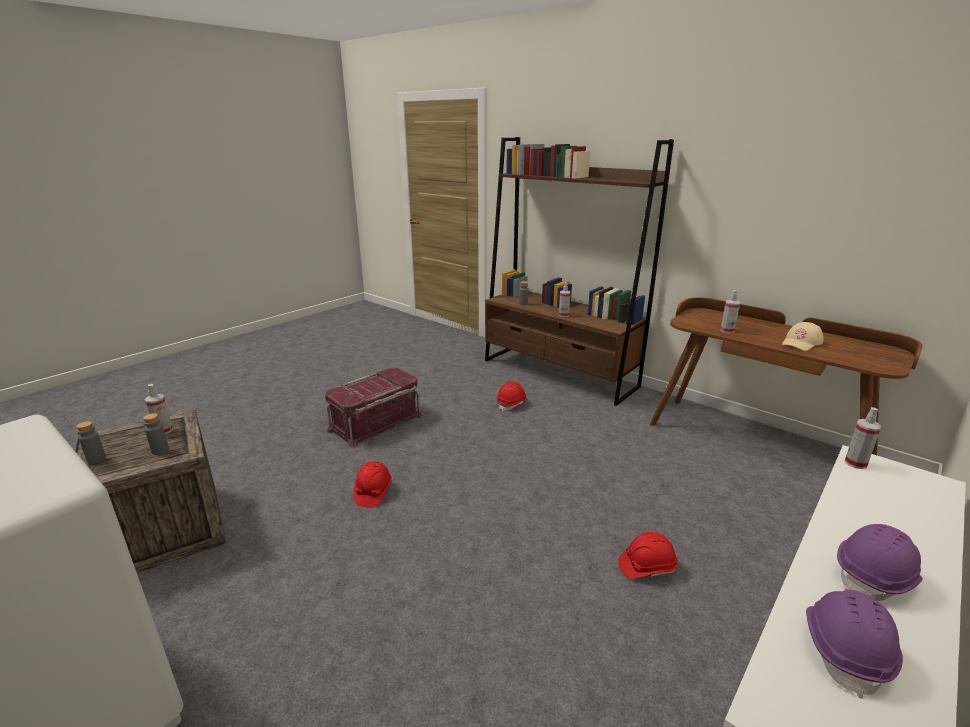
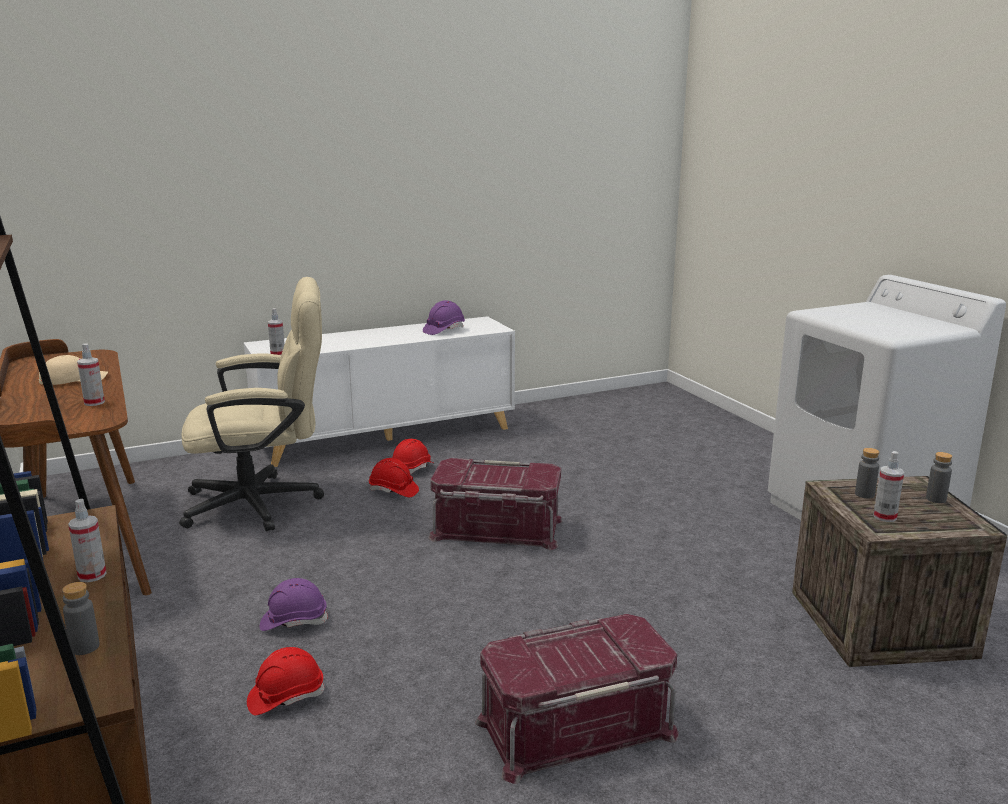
camera: 155 degrees left, 5 degrees down
(372, 492) = (613, 603): red hard hat -> red hard hat (412, 469)
(501, 541) = (496, 530): none -> red storage box
(721, 510) = (265, 503): none -> beige office chair
(875, 577) = (387, 335): purple hard hat -> purple hard hat (293, 621)

